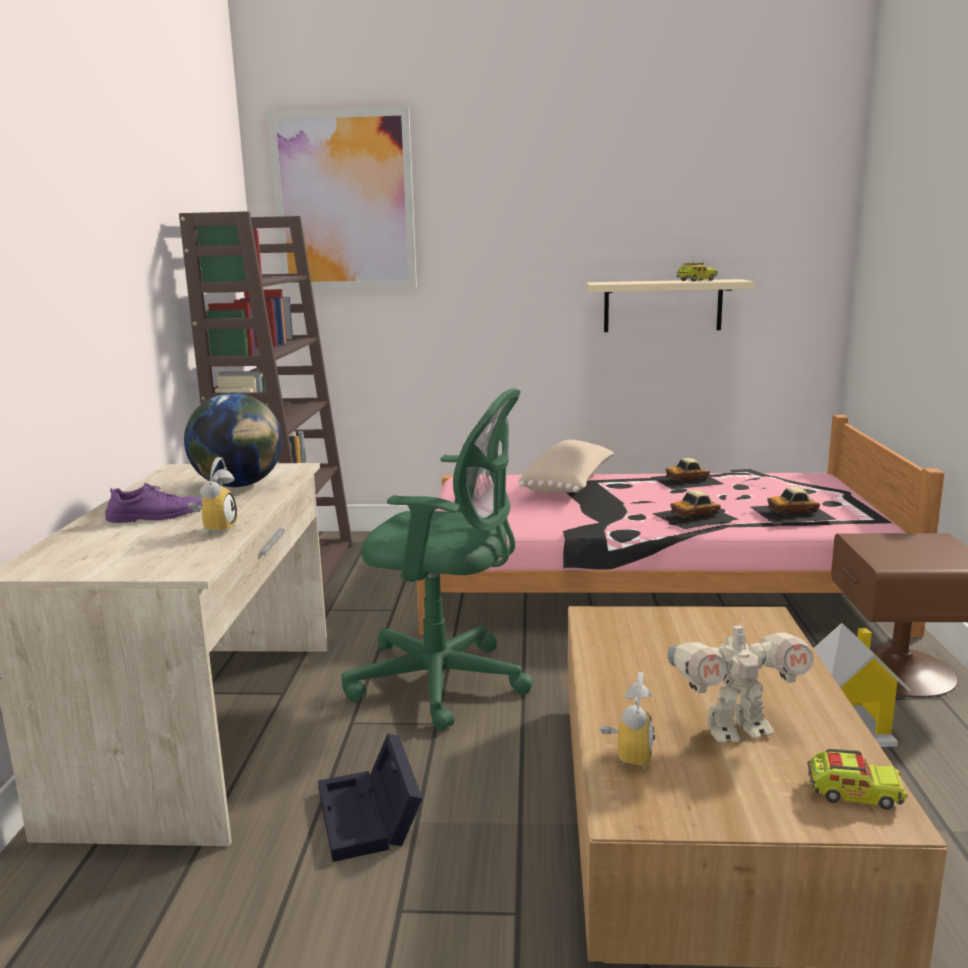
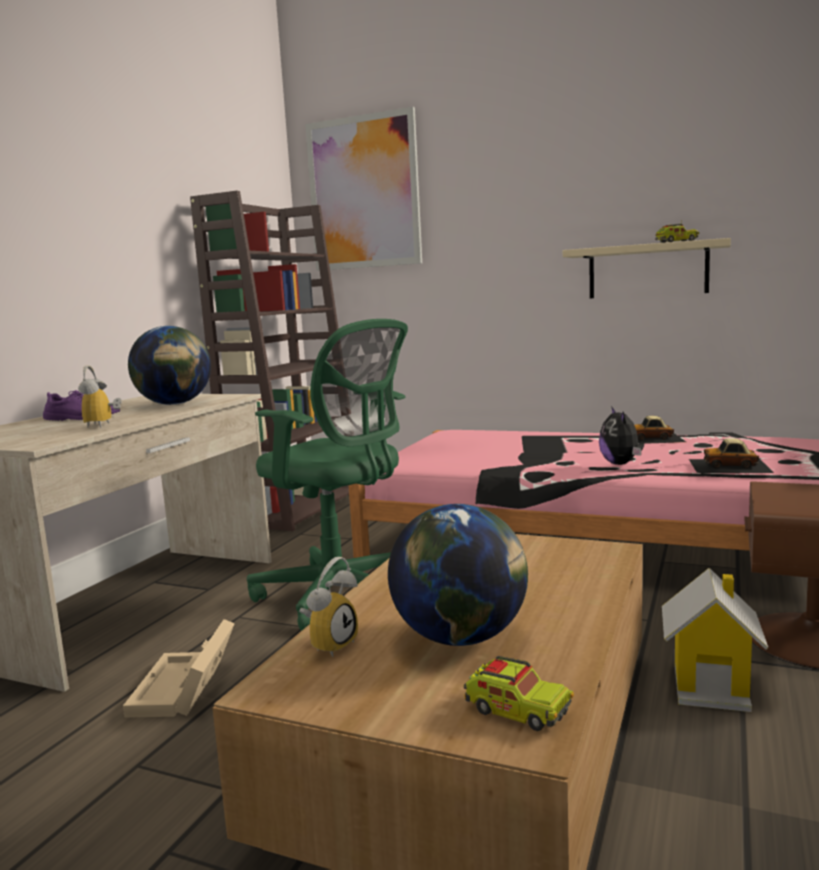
camera: 20 degrees right, 5 degrees down
(215, 529) = (103, 425): alarm clock -> alarm clock turned 150 degrees clockwise
(371, 817) = (184, 689): black storage box -> beige storage box
(570, 485) = (533, 438): beige pillow -> none
(695, 516) = (621, 464): toy car -> plush toy
(735, 729) = (461, 637): toy robot -> globe

